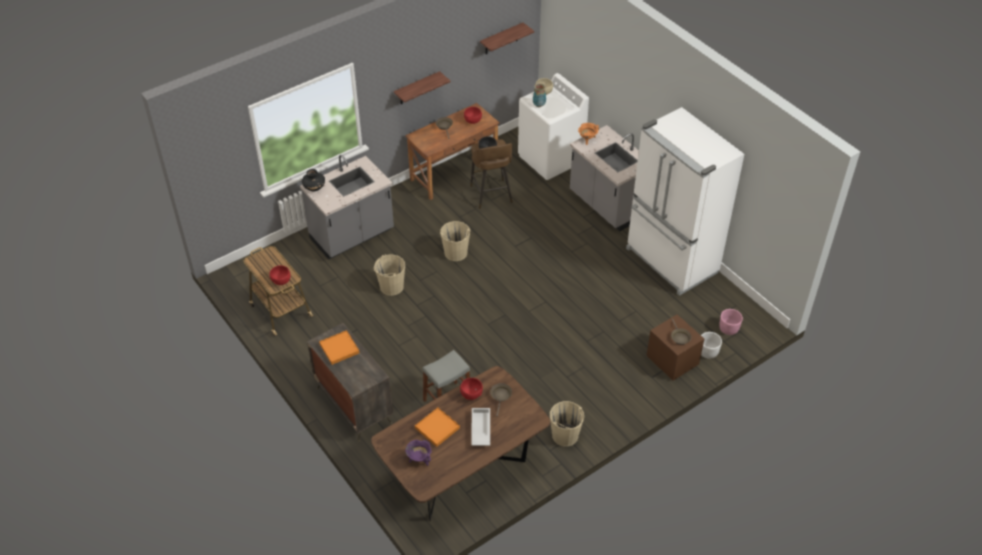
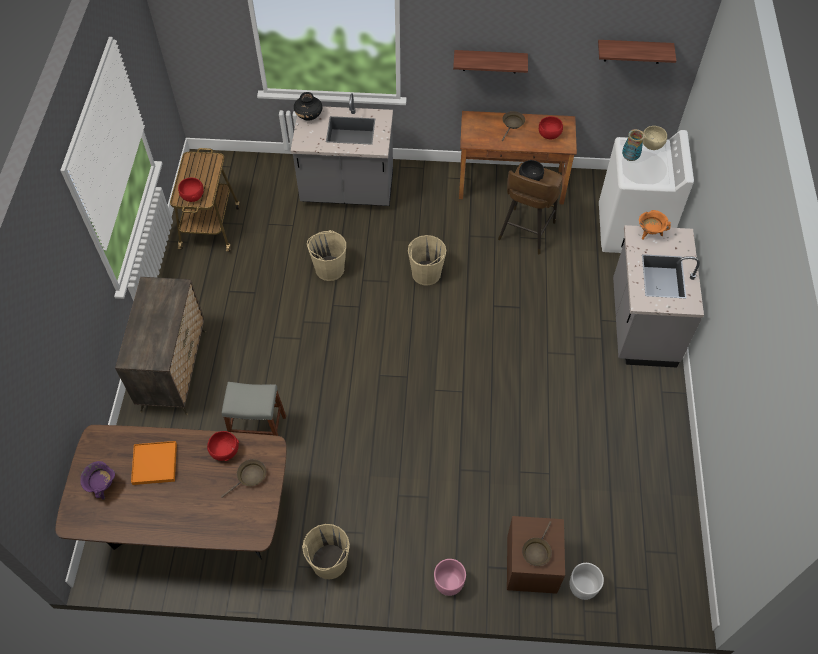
camera: 40 degrees right, 10 degrees up
(339, 348) = (158, 306): orange tray -> none
(480, 429) = (191, 499): white tray -> none
(670, 261) = (649, 442): white fridge -> none
(728, 329) = (636, 576): pink planter -> pink planter (448, 583)

